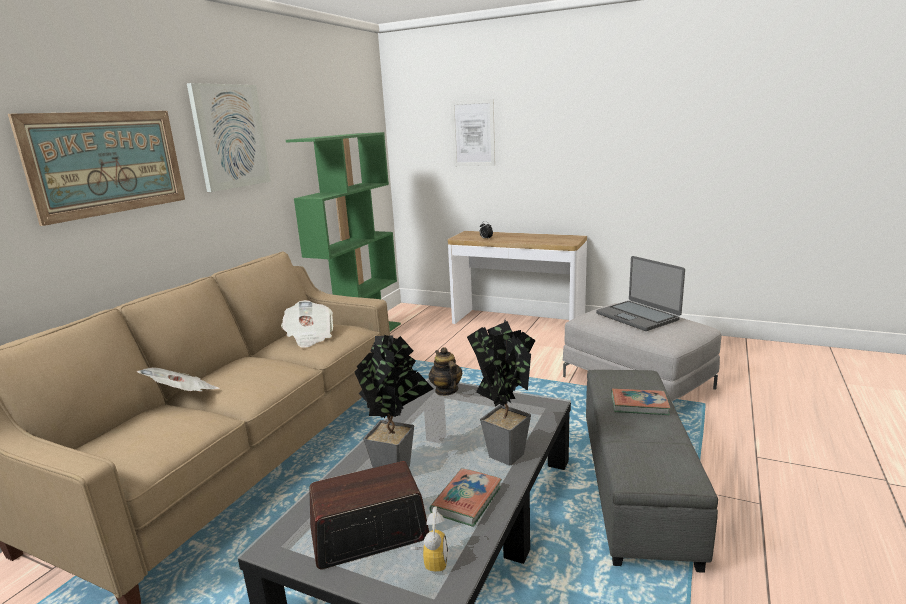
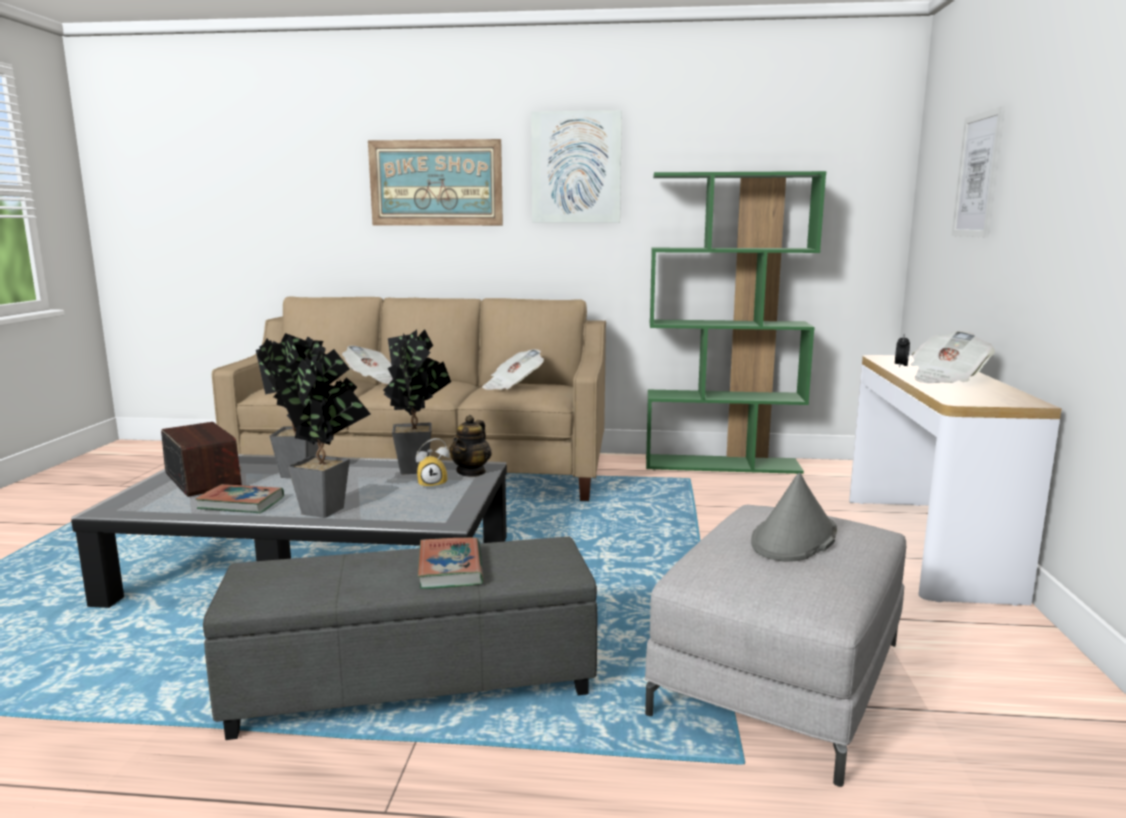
camera: 70 degrees right, 5 degrees down
(418, 411) = (417, 467): none -> potted plant
(431, 562) = (157, 501): alarm clock -> alarm clock (433, 484)
(446, 390) = (471, 472): teapot -> teapot turned 150 degrees clockwise
(520, 238) = (945, 378): none -> newspaper
(638, 316) = (794, 539): laptop -> grey hat

